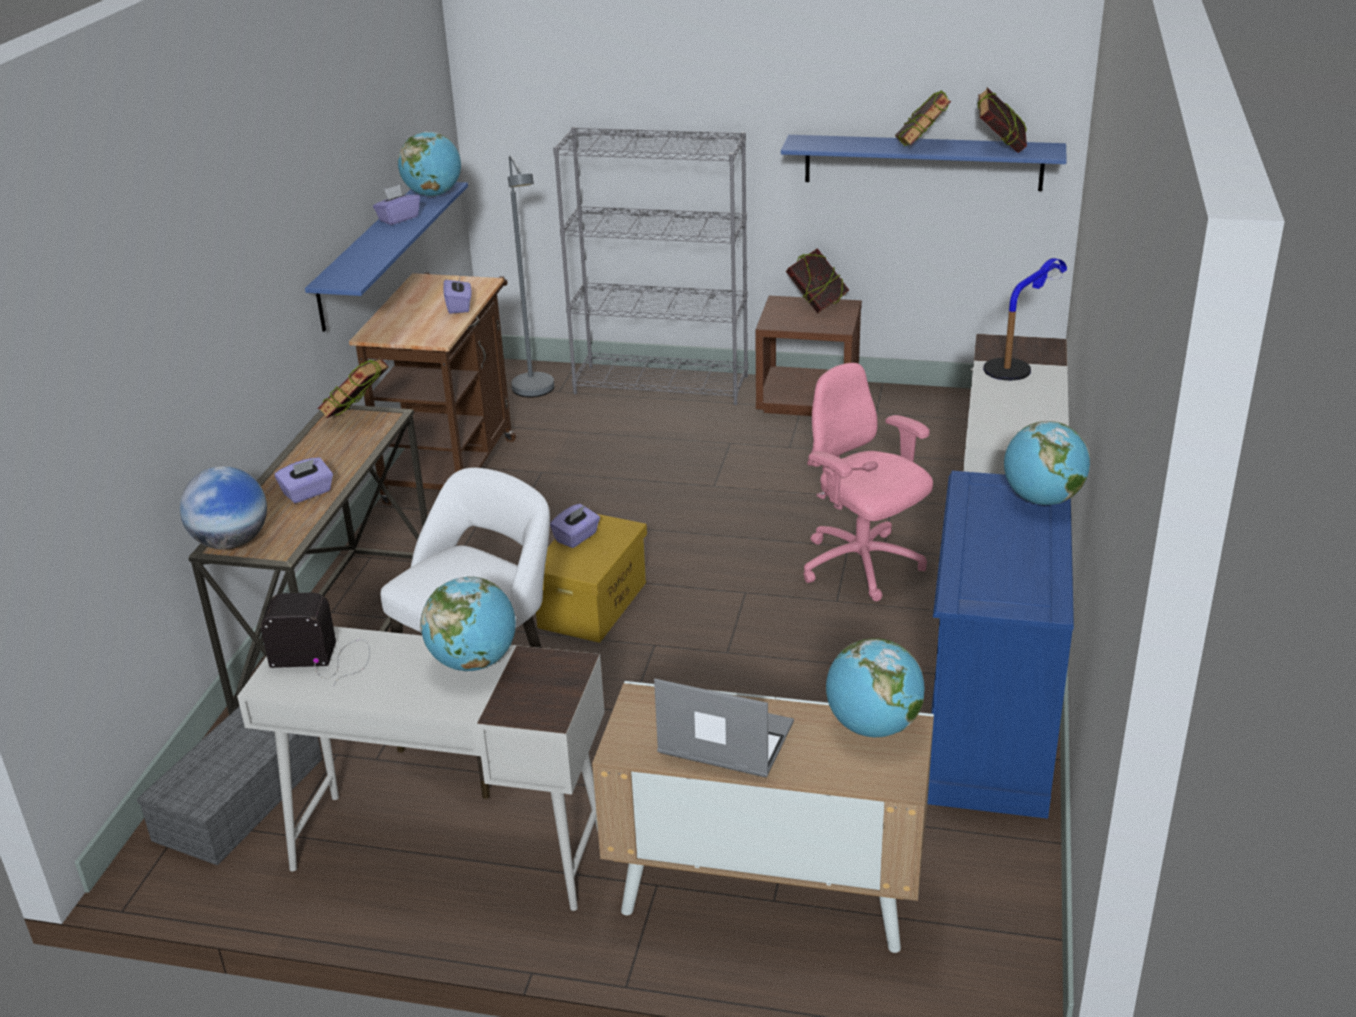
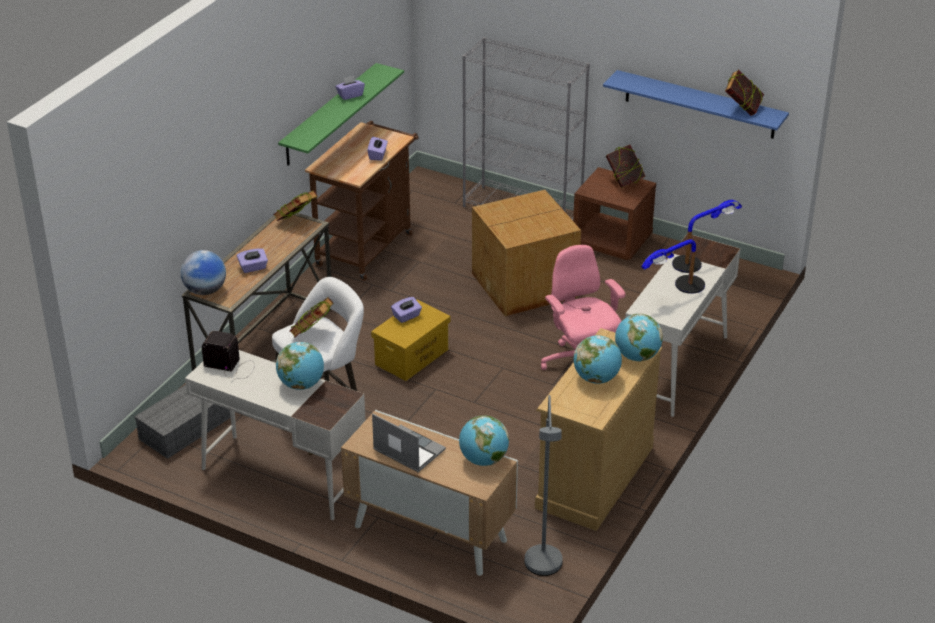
camera: 15 degrees right, 5 degrees up
(370, 254) = (329, 115): blue shelf -> green shelf
(433, 194) = (379, 77): globe -> globe (596, 378)
(535, 393) = (439, 201): grey floor lamp -> grey floor lamp (543, 570)
(718, 474) = (526, 285): none -> cardboard box
(921, 146) = (693, 98): book -> book (312, 334)
(988, 729) = (594, 477): blue dresser -> beige dresser
(1020, 404) = (677, 290): none -> table lamp

